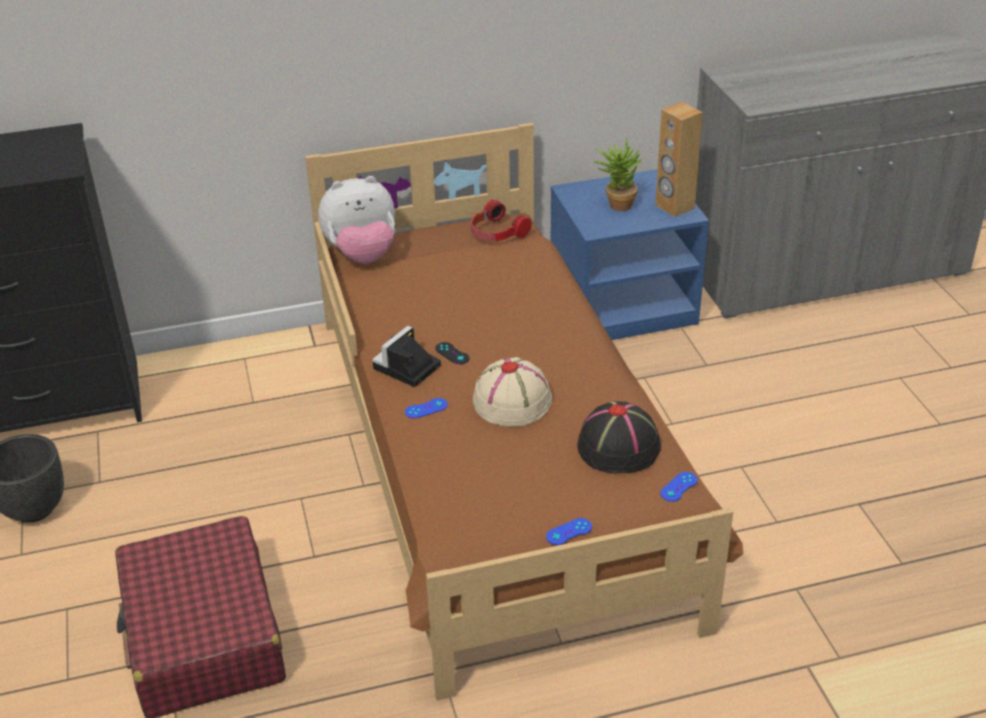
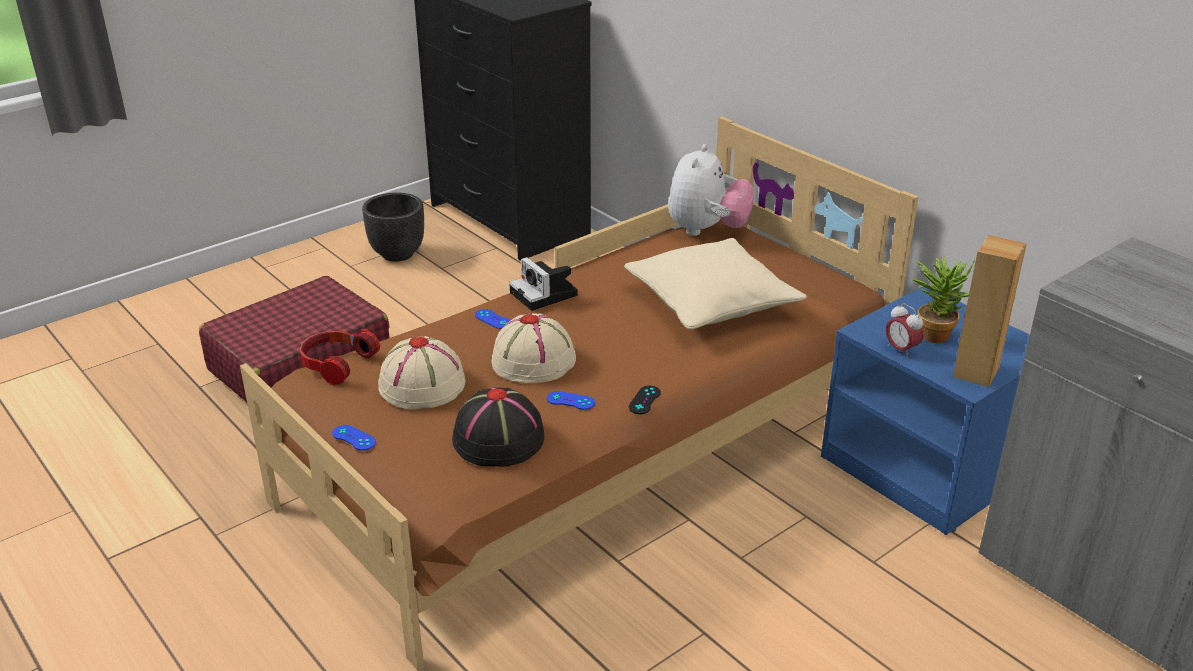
camera: 65 degrees right, 5 degrees down
(362, 255) = (707, 230): plush toy -> plush toy turned 120 degrees counterclockwise
(406, 368) = (545, 295): camera -> camera turned 135 degrees counterclockwise
(452, 353) = (585, 311): black game controller -> black game controller (644, 400)
(487, 287) = (711, 302): none -> beige pillow
(496, 233) = (813, 284): headphones -> headphones (336, 364)
(510, 474) = (422, 385): none -> beige hat
(629, 224) = (901, 350): none -> alarm clock
(679, 487) = (454, 493): blue game controller -> blue game controller (570, 401)

